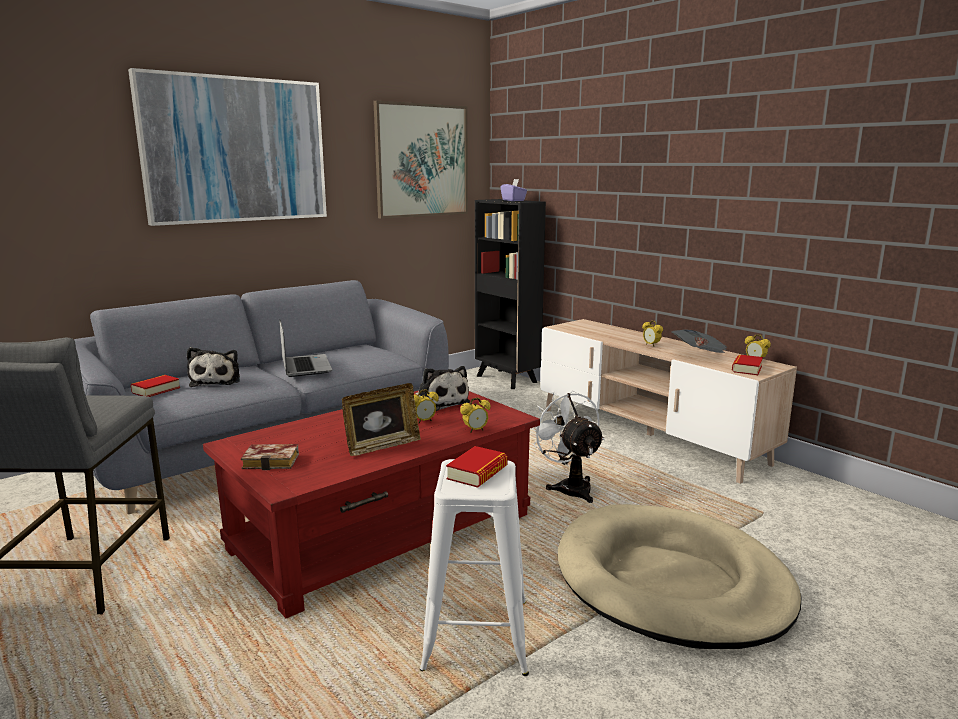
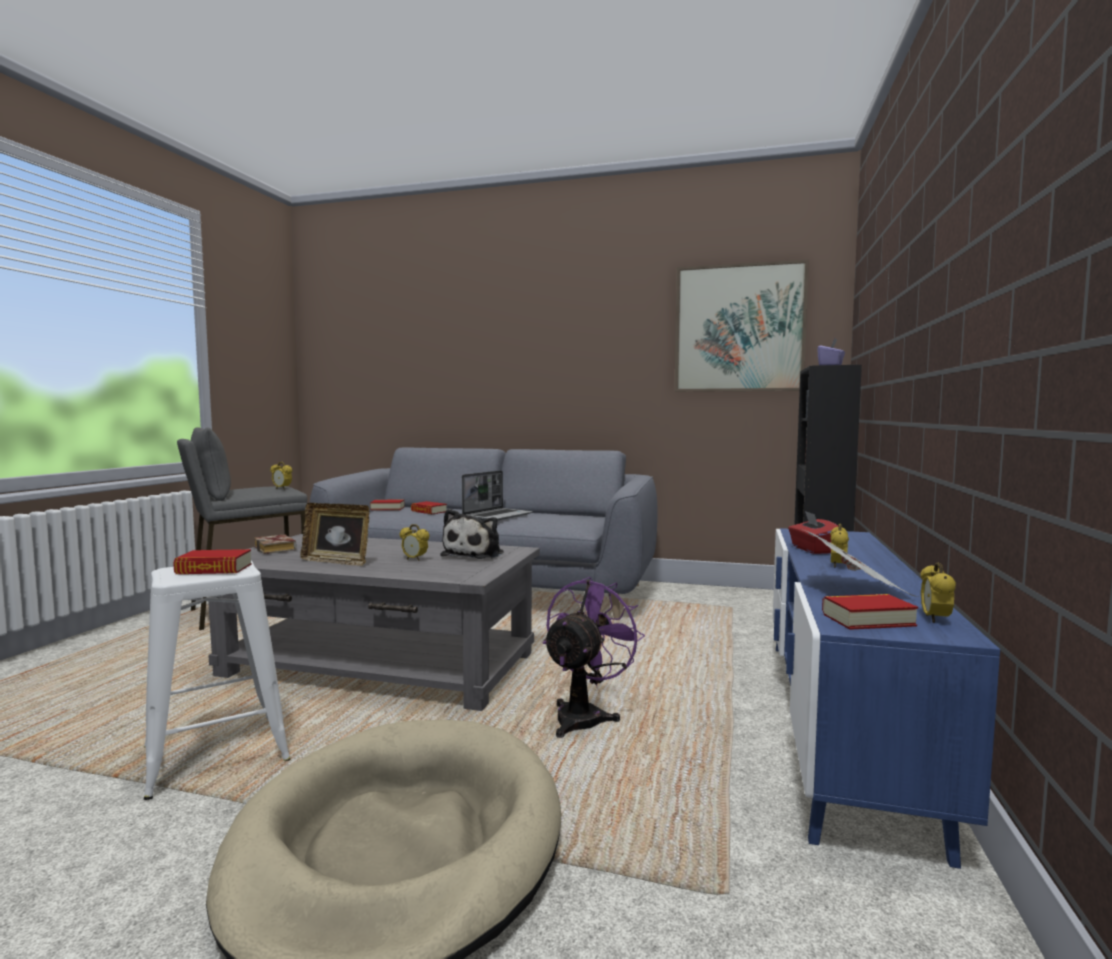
camera: 55 degrees right, 10 degrees down
(216, 381) = (429, 511): plush toy -> book
(235, 150) = (531, 327): picture -> none
(384, 532) = (380, 665): red coffee table -> grey coffee table
(475, 430) = (411, 574): alarm clock -> alarm clock (282, 488)
(570, 487) = (585, 716): white fan -> purple fan
(610, 338) = (812, 550): none -> red tissue box
(648, 435) = (840, 724): beige tv stand -> blue tv stand

